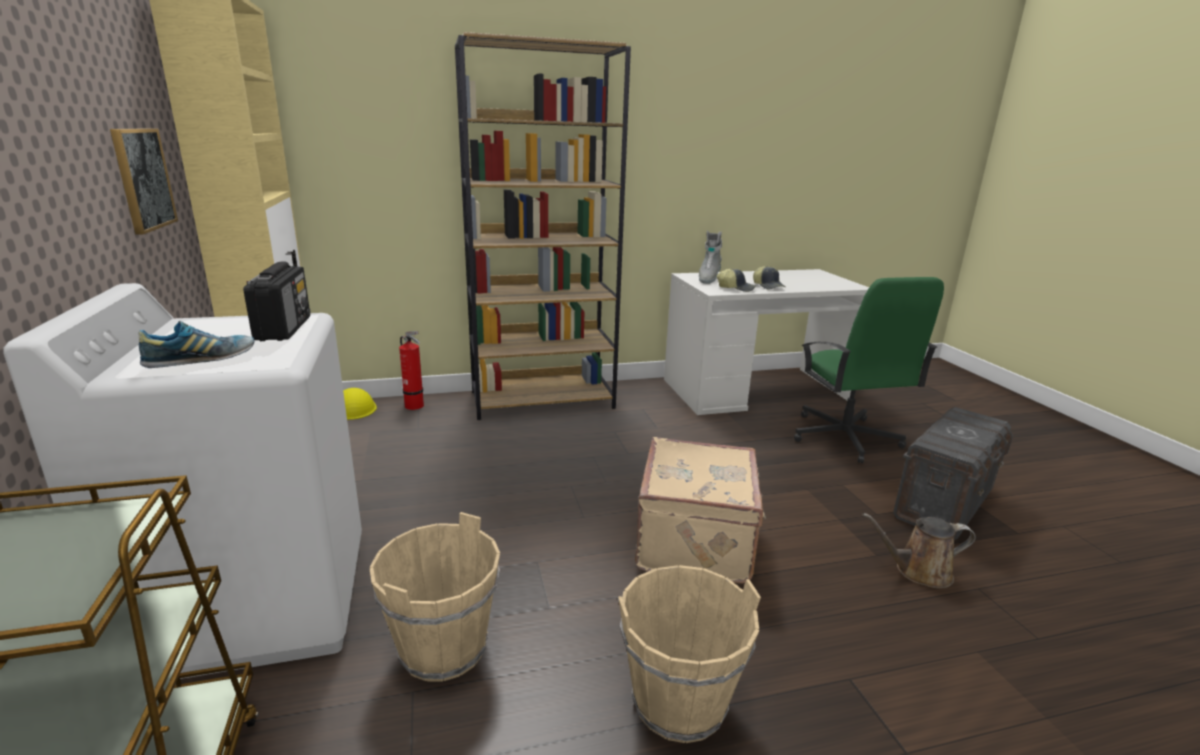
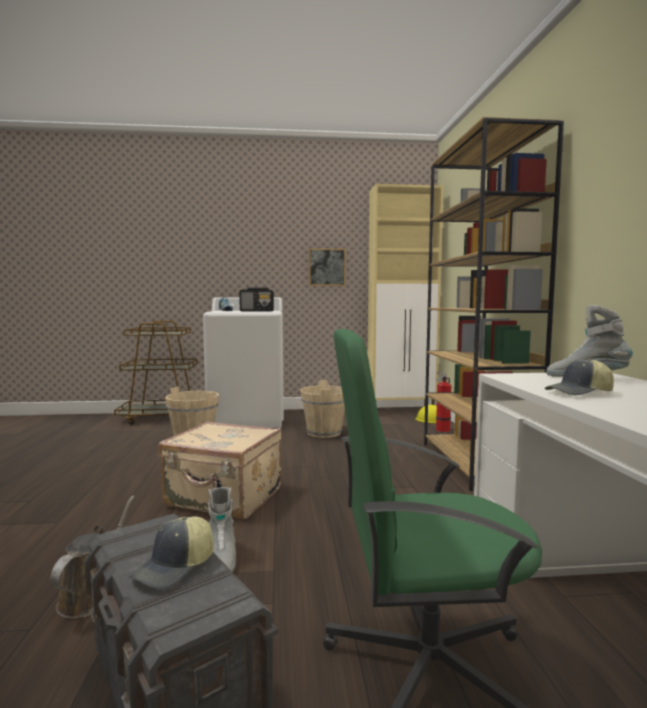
camera: 100 degrees right, 15 degrees down
(679, 703) = (109, 477): beige bucket -> beige bucket (323, 433)
(736, 288) = (536, 382): cap -> cap (176, 568)
(814, 516) = (221, 559): none -> grey boot

